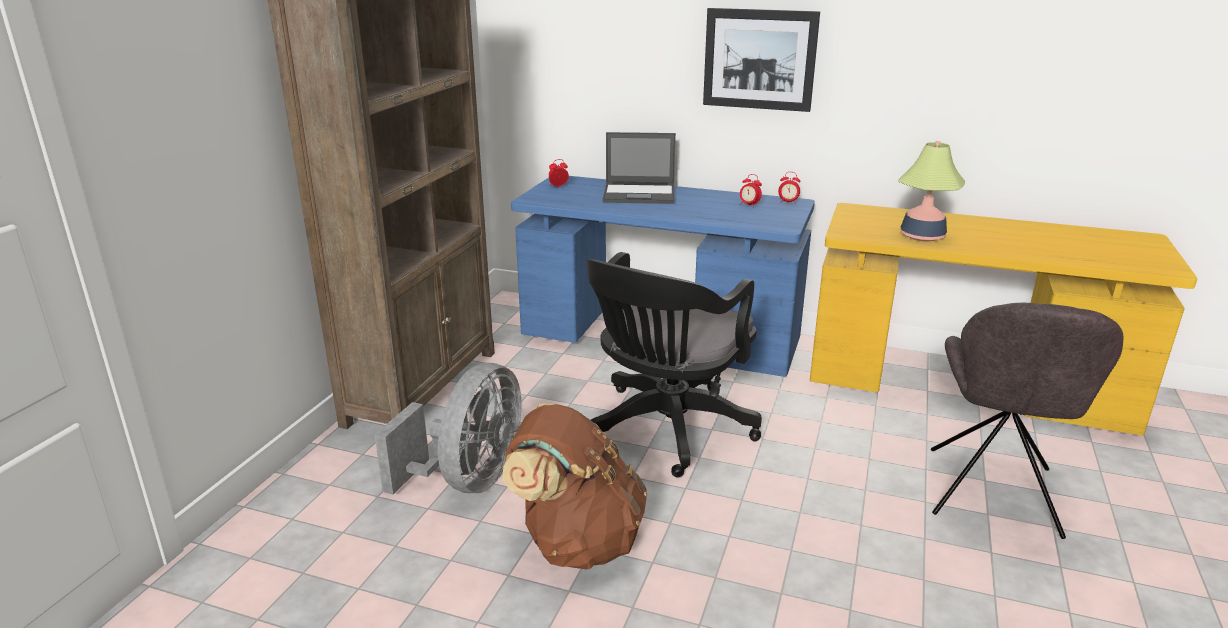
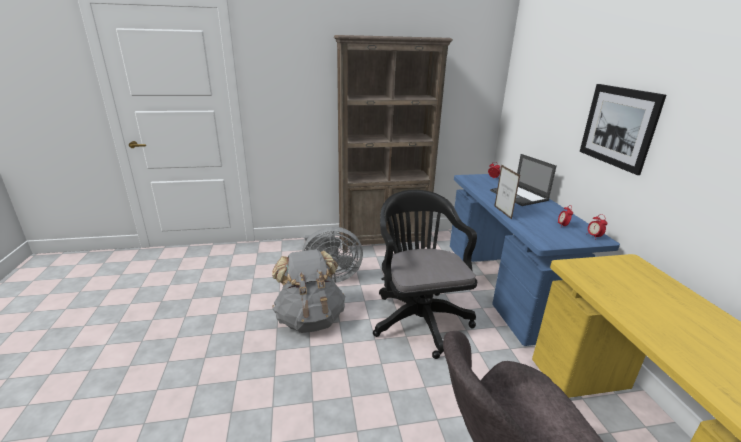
camera: 60 degrees right, 0 degrees up
(577, 541) = (310, 318): brown backpack -> grey backpack
(666, 431) = (418, 317): black office chair -> black office chair turned 75 degrees clockwise
(681, 218) = (502, 212): none -> picture frame
(922, 236) = (628, 299): table lamp -> none

